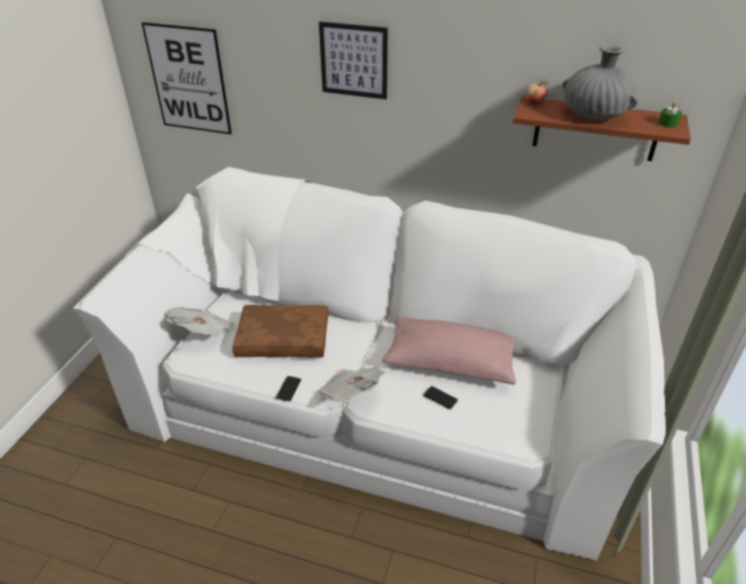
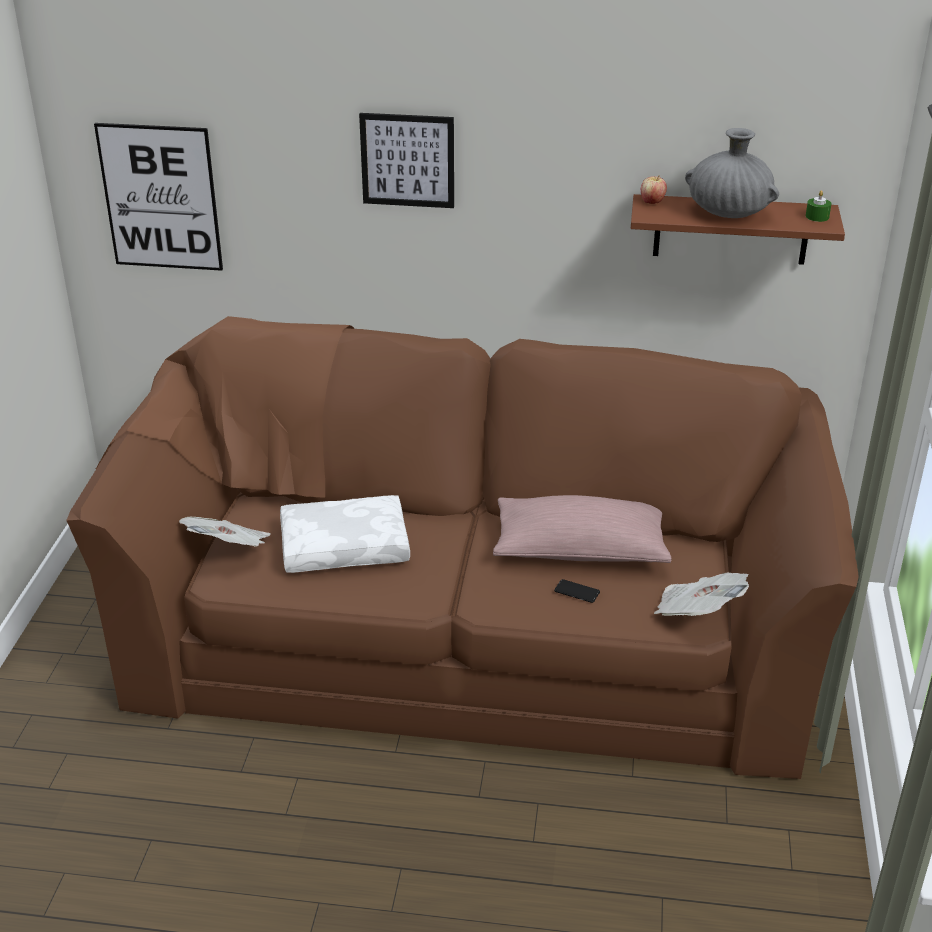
camera: 10 degrees left, 5 degrees down
(284, 339) = (345, 546): brown pillow -> white pillow
(288, 389) = (373, 603): phone -> none
(350, 394) = (458, 599): newspaper -> newspaper (697, 613)
(374, 402) = (468, 634): white sofa -> brown sofa

